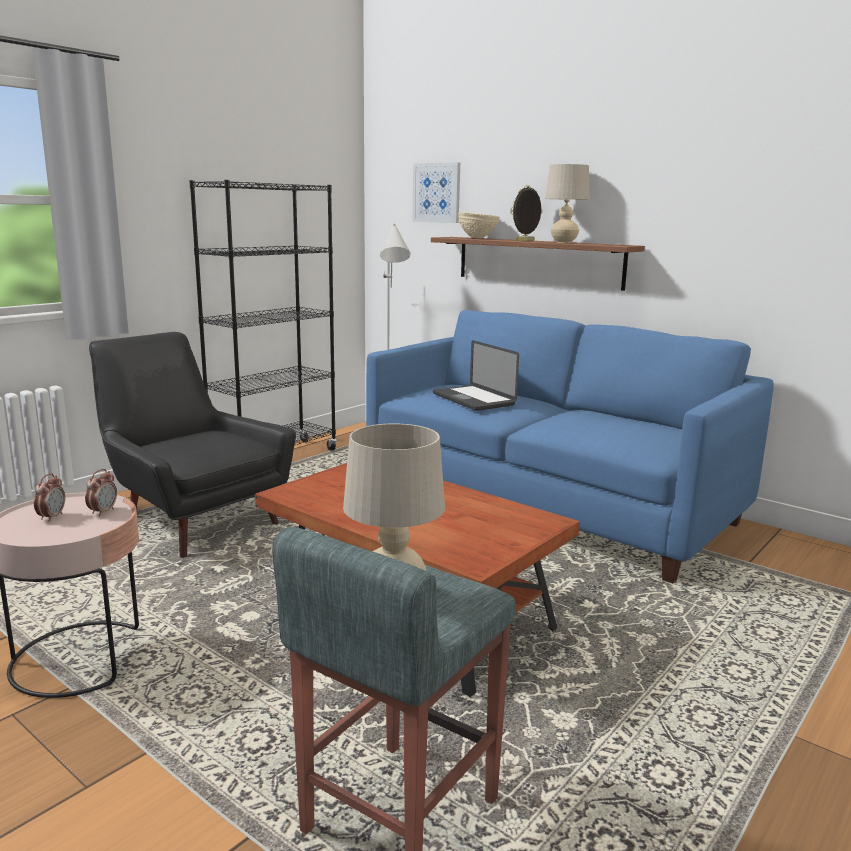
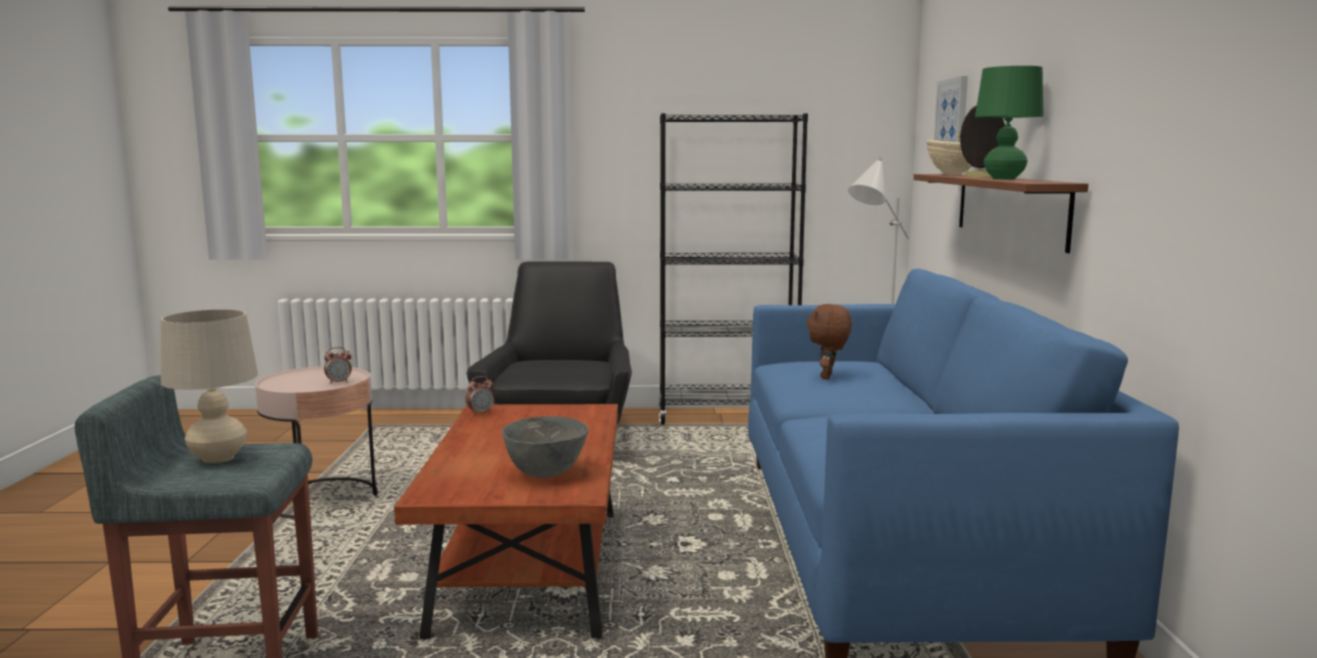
camera: 50 degrees right, 5 degrees down
(52, 517) = (313, 378): alarm clock -> alarm clock (481, 413)
(473, 399) = (828, 377): laptop -> brown plush toy
(488, 518) = (545, 474): none -> grey bowl
(564, 242) = (1004, 179): beige table lamp -> green table lamp

